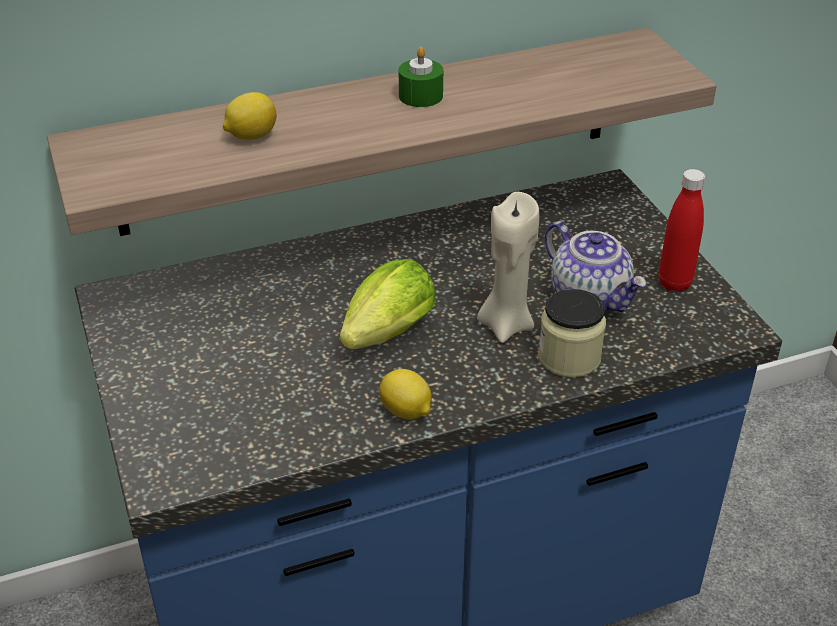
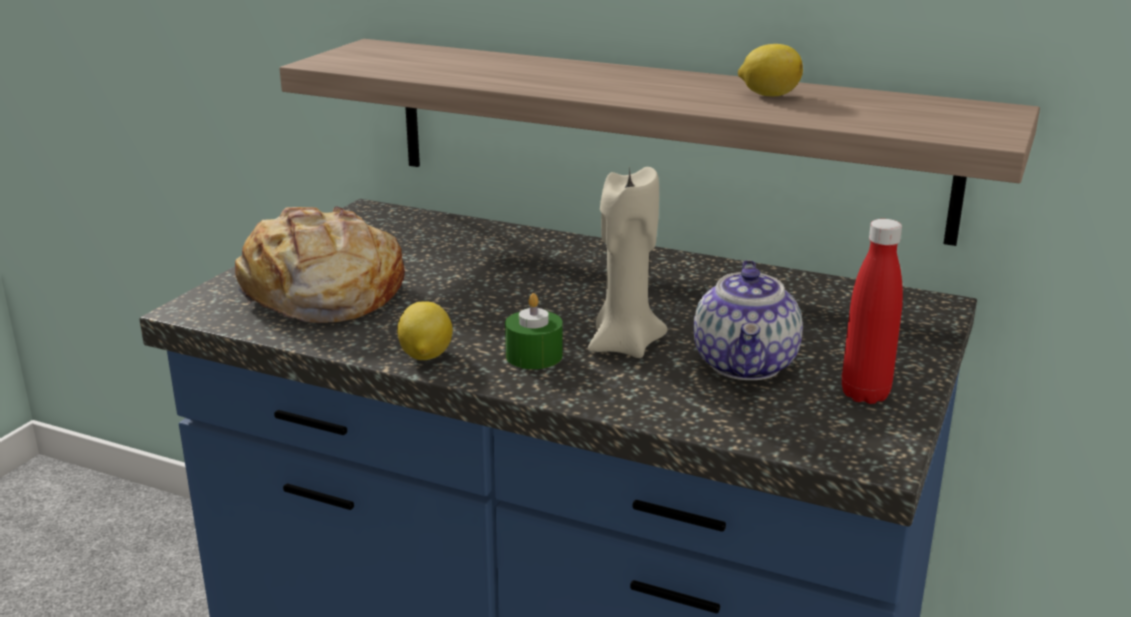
camera: 45 degrees right, 15 degrees down
(235, 404) = (321, 294): none -> bread
(251, 136) = (486, 69): lemon -> lemon (768, 95)
(384, 337) = (504, 308): lettuce -> none
(420, 96) = (677, 84): green candle -> green candle (534, 356)
(569, 357) = (637, 391): jar -> none

